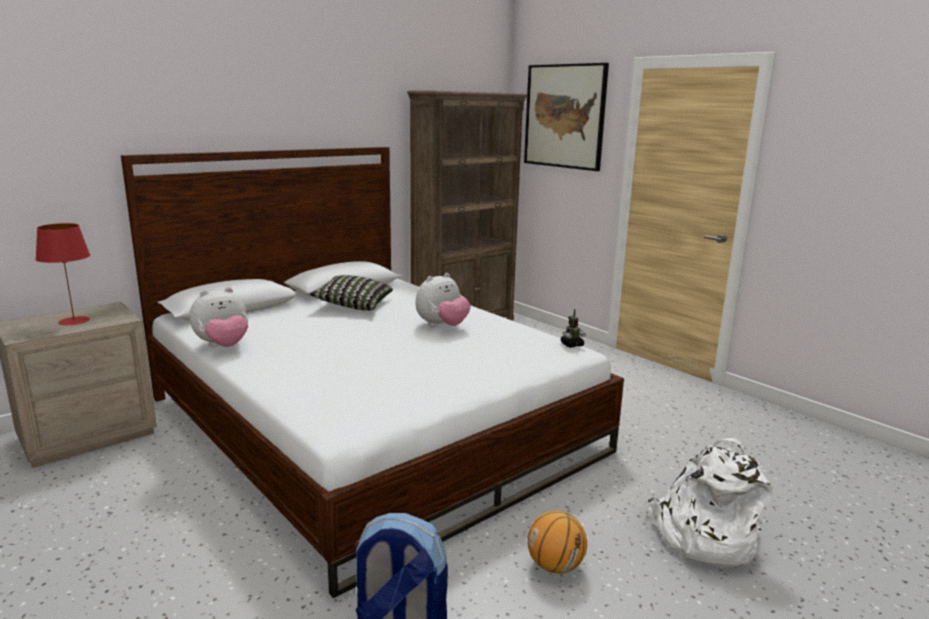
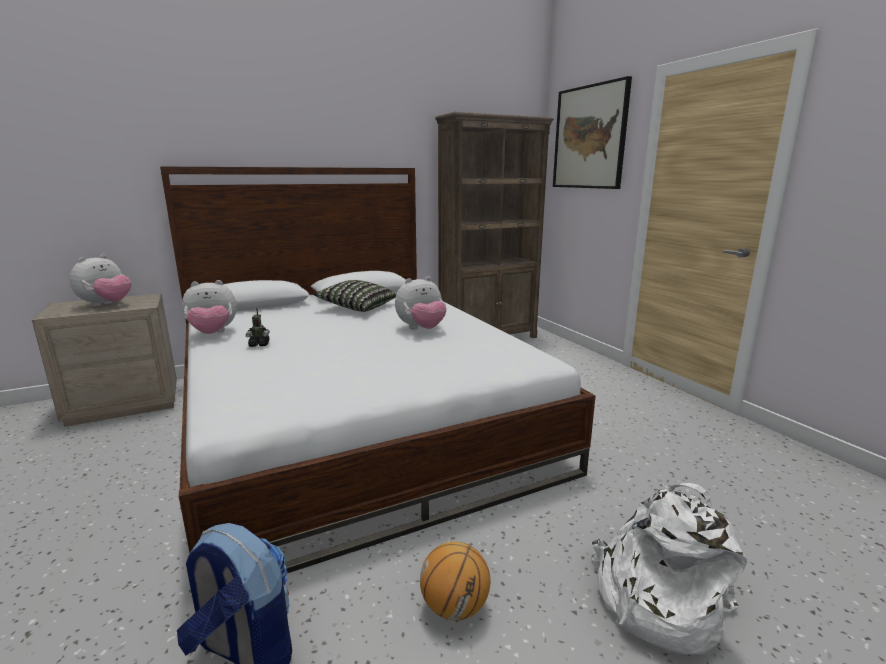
camera: 15 degrees right, 0 degrees up
(74, 321) = (106, 305): red table lamp -> plush toy
(572, 345) = (541, 355): toy robot -> toy robot (259, 344)

